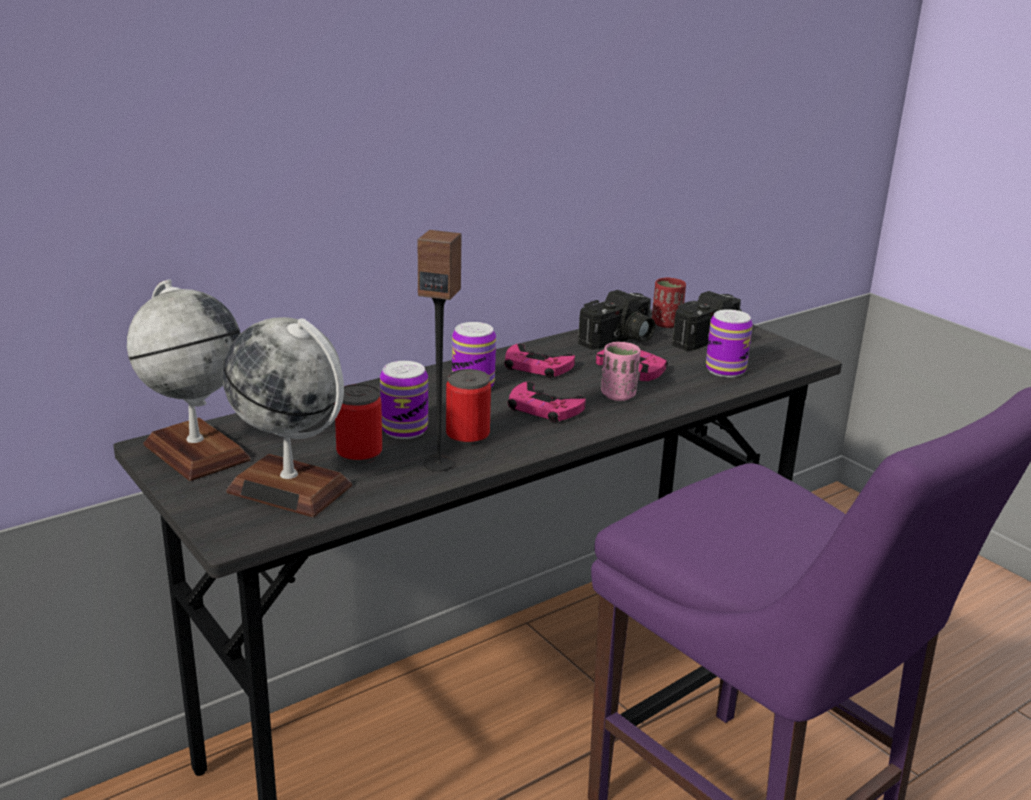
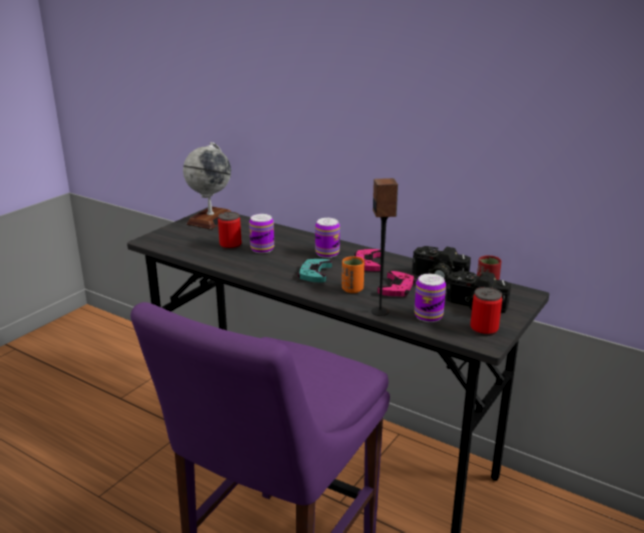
camera: 70 degrees right, 0 degrees up
(290, 488) = (191, 241): globe -> none
(439, 463) = (233, 262): speaker -> speaker (380, 311)
(467, 437) = (266, 263): can -> can (484, 329)
(543, 409) = (314, 274): pink game controller -> turquoise game controller
(618, 395) = (352, 289): pink cup -> orange cup

